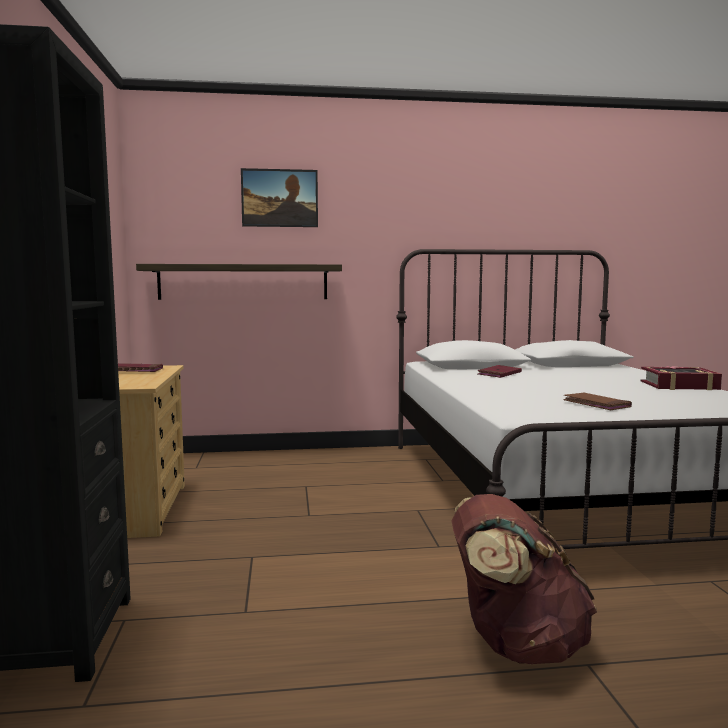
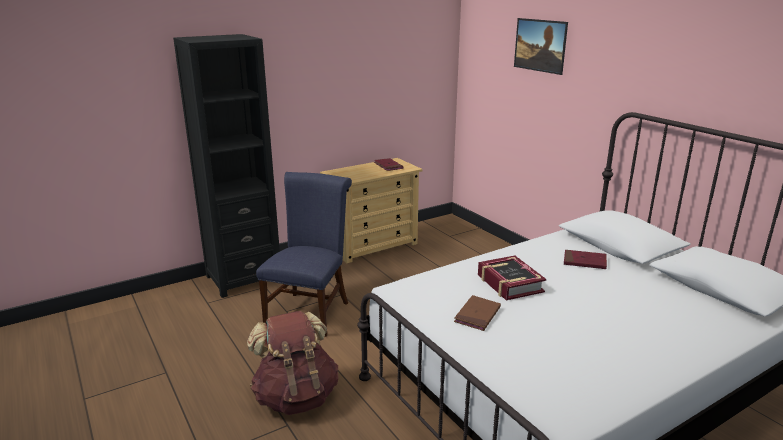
camera: 65 degrees right, 15 degrees up
(243, 282) = (511, 111): shelf -> none
(271, 590) = (310, 311): none -> blue chair
(679, 385) = (647, 357): book -> book (509, 283)

